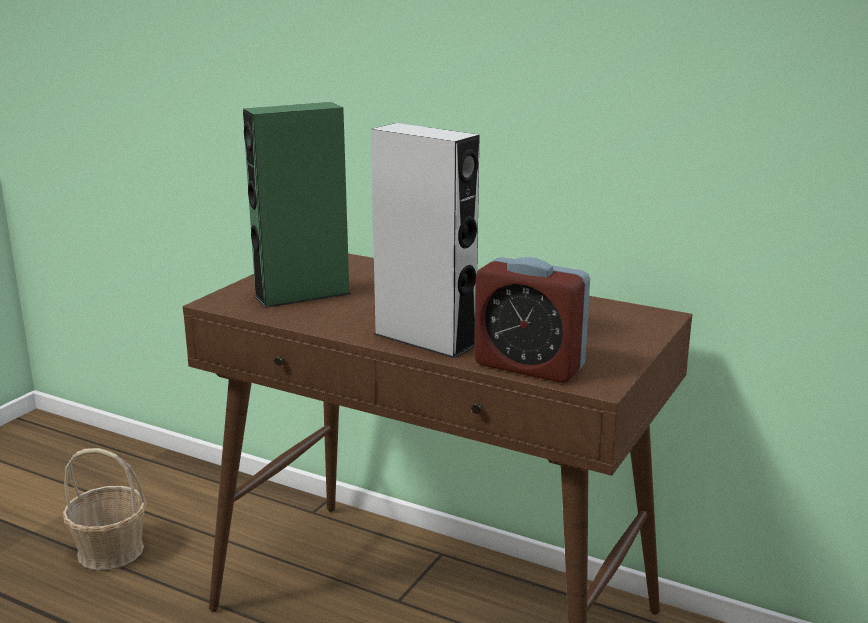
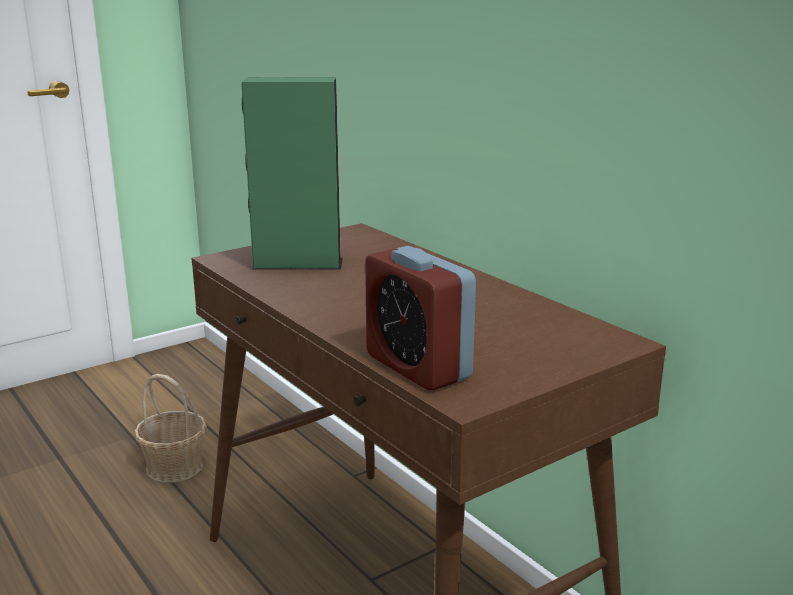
camera: 25 degrees right, 0 degrees up
(425, 339) = (352, 322): grey speaker -> none

